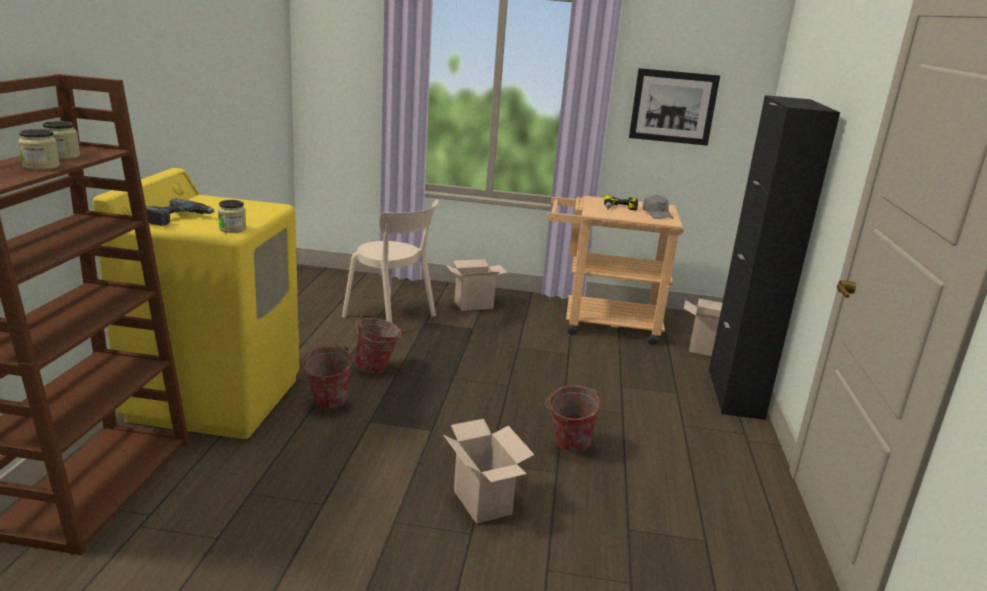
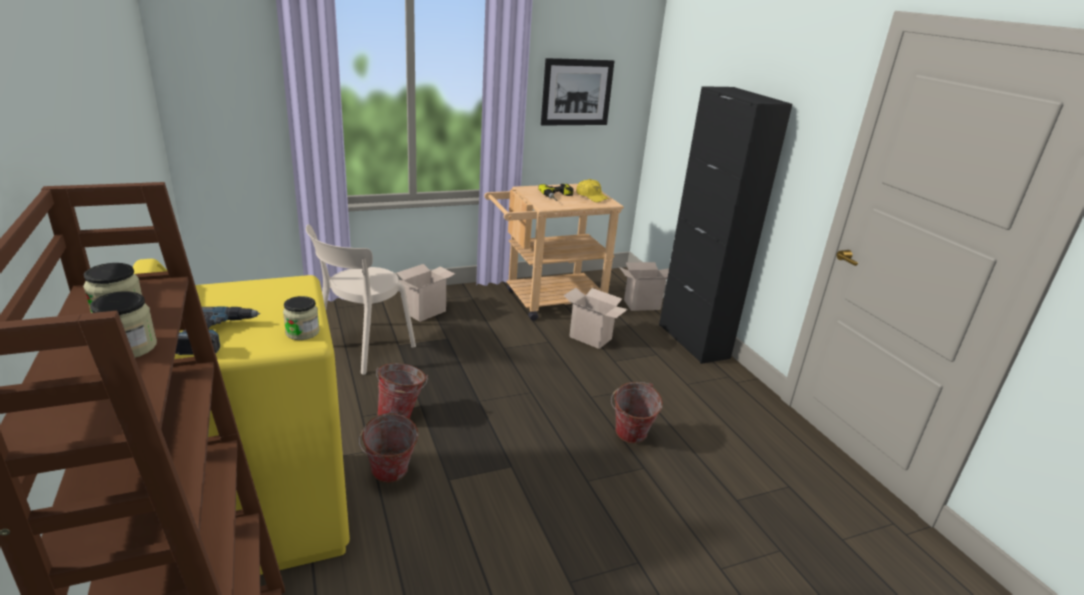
camera: 30 degrees left, 5 degrees up
(392, 317) = (361, 349): beige chair -> beige chair turned 120 degrees clockwise
(484, 503) = (621, 525): cardboard box -> cardboard box (592, 338)
(657, 214) = (591, 197): grey cap -> yellow cap

